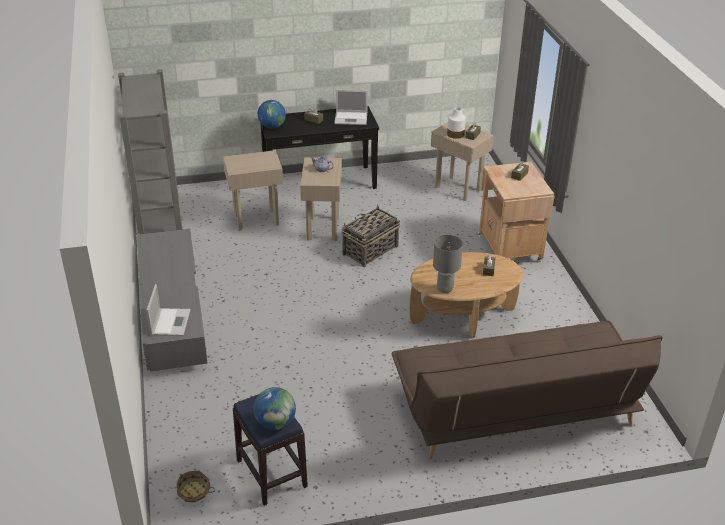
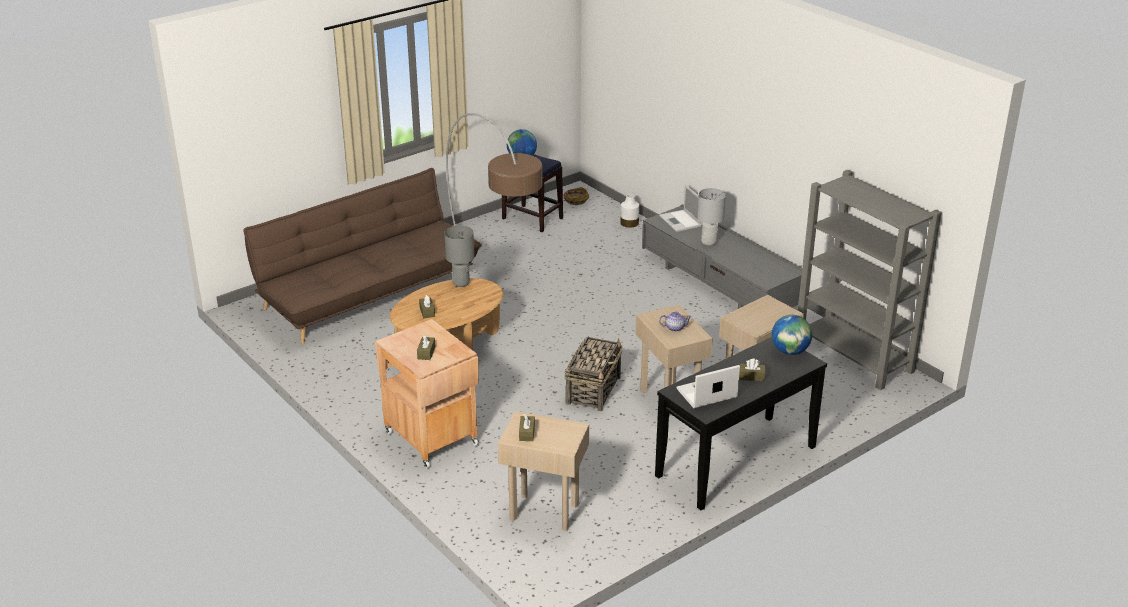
camera: 155 degrees right, 5 degrees down
(178, 287) = (708, 243): none -> grey table lamp
(365, 408) = (494, 266): none -> floor lamp
(455, 134) = (552, 428): white vase -> white vase (629, 223)

